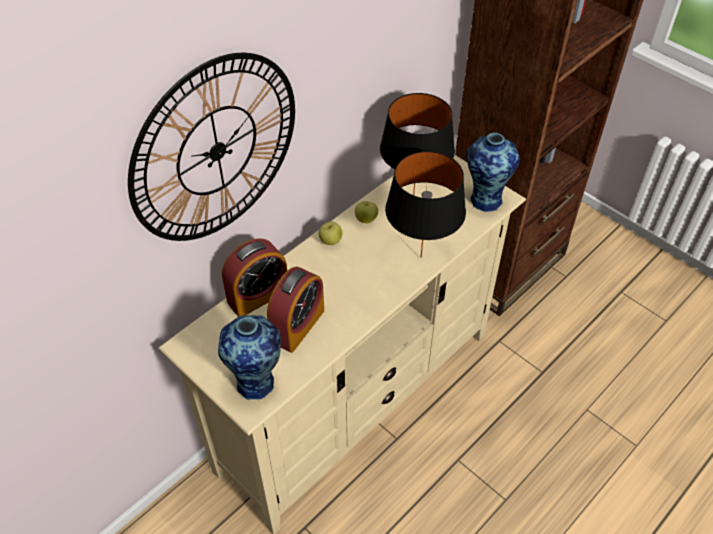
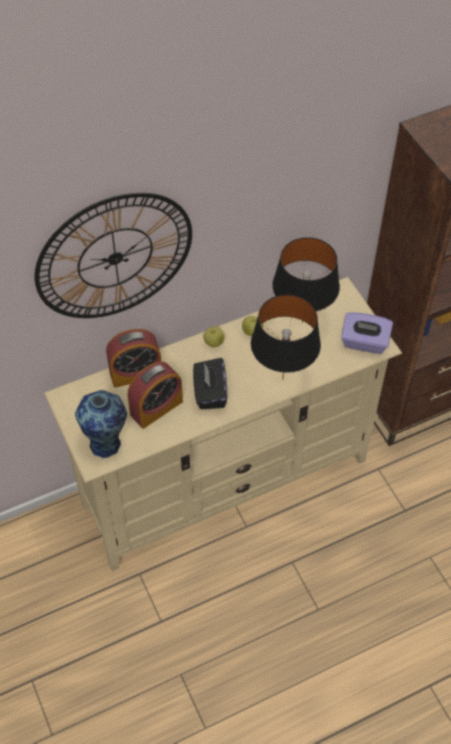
camera: 20 degrees right, 5 degrees up
(350, 293) = (210, 393): none -> black tissue box
(485, 199) = (364, 342): vase -> purple tissue box

